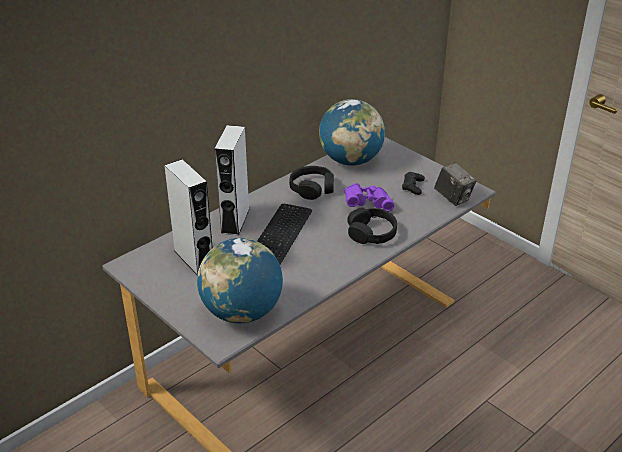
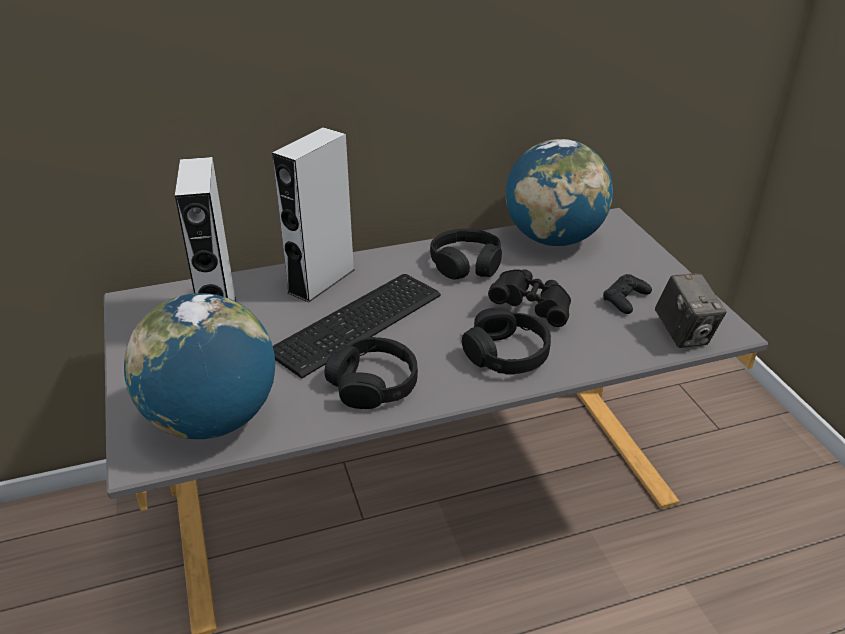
camera: 25 degrees right, 0 degrees up
(314, 269) = (373, 384): none -> black headphones
(367, 205) = (531, 308): purple binoculars -> black binoculars

